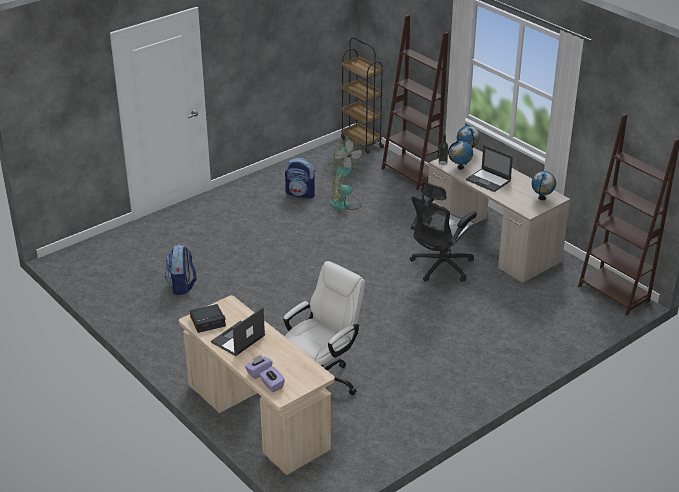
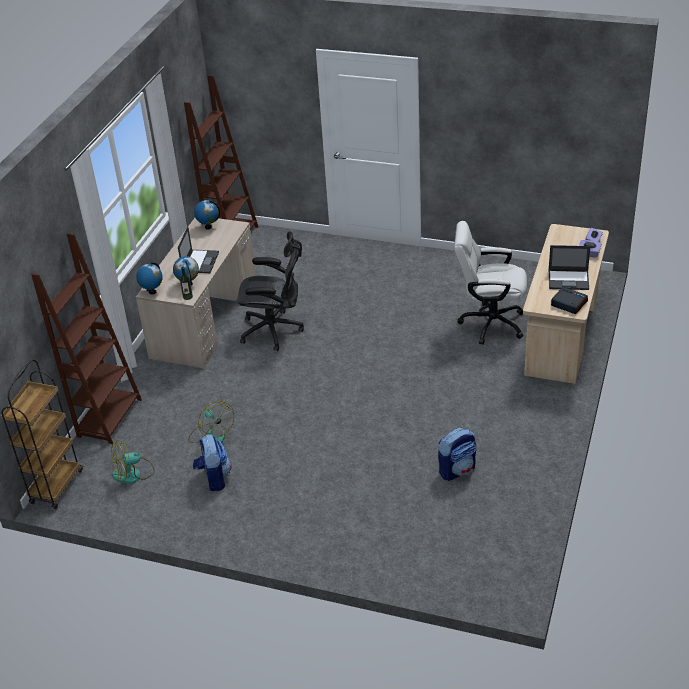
camera: 120 degrees left, 5 degrees up
(342, 169) = (133, 474): fan -> fan turned 150 degrees counterclockwise

